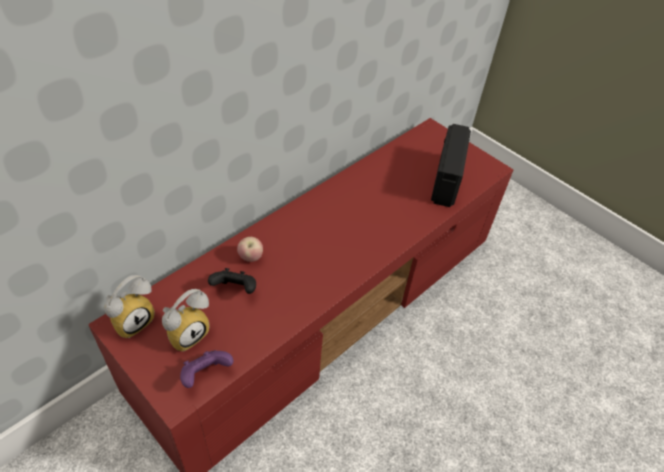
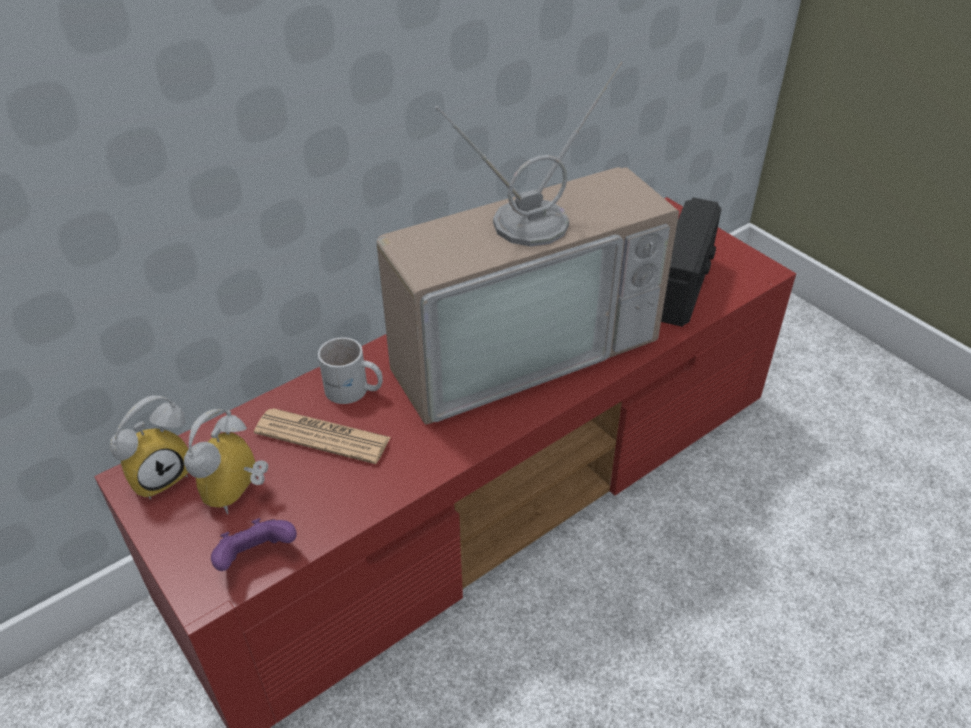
camera: 10 degrees right, 5 degrees down
(187, 332) = (239, 494): alarm clock -> alarm clock turned 150 degrees clockwise
(235, 290) = (322, 436): black game controller -> newspaper
(250, 258) = (353, 391): apple -> white mug
(351, 221) = (519, 342): none -> television

